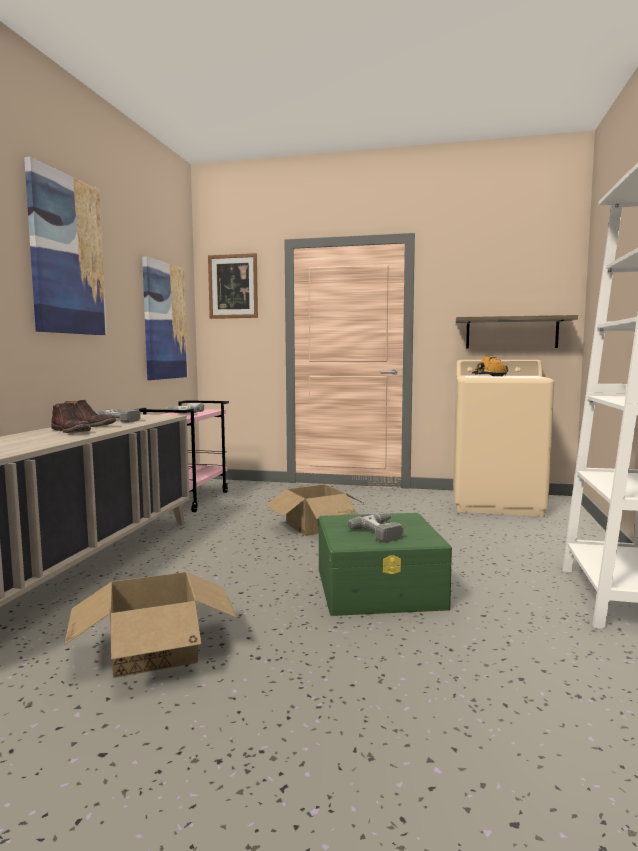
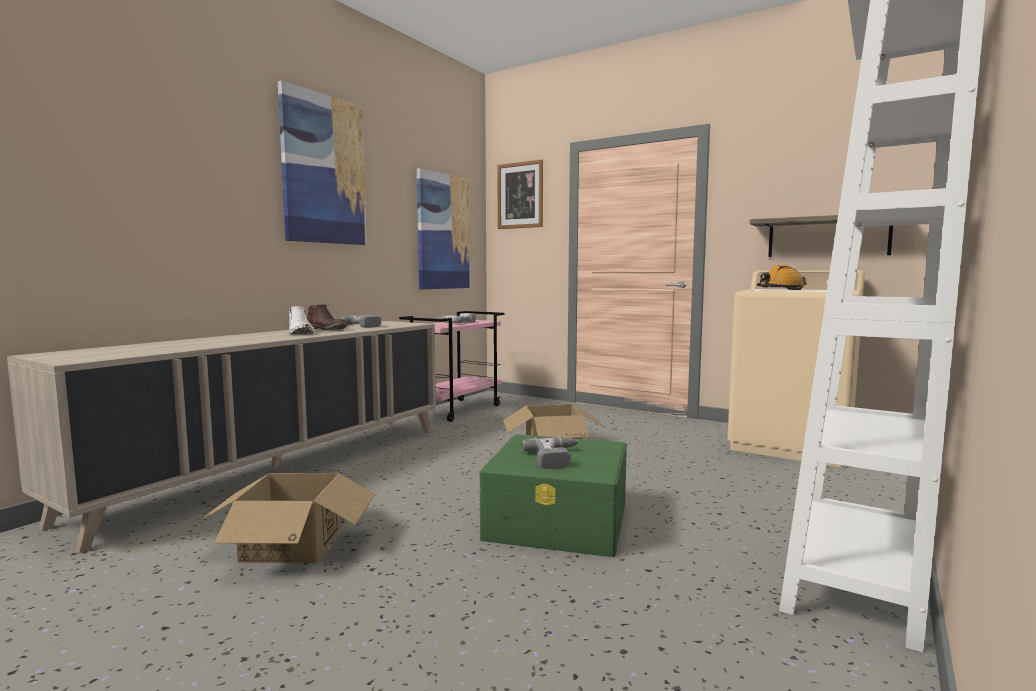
camera: 20 degrees right, 0 degrees up
(71, 431) = (301, 332): brown boot -> white boot

